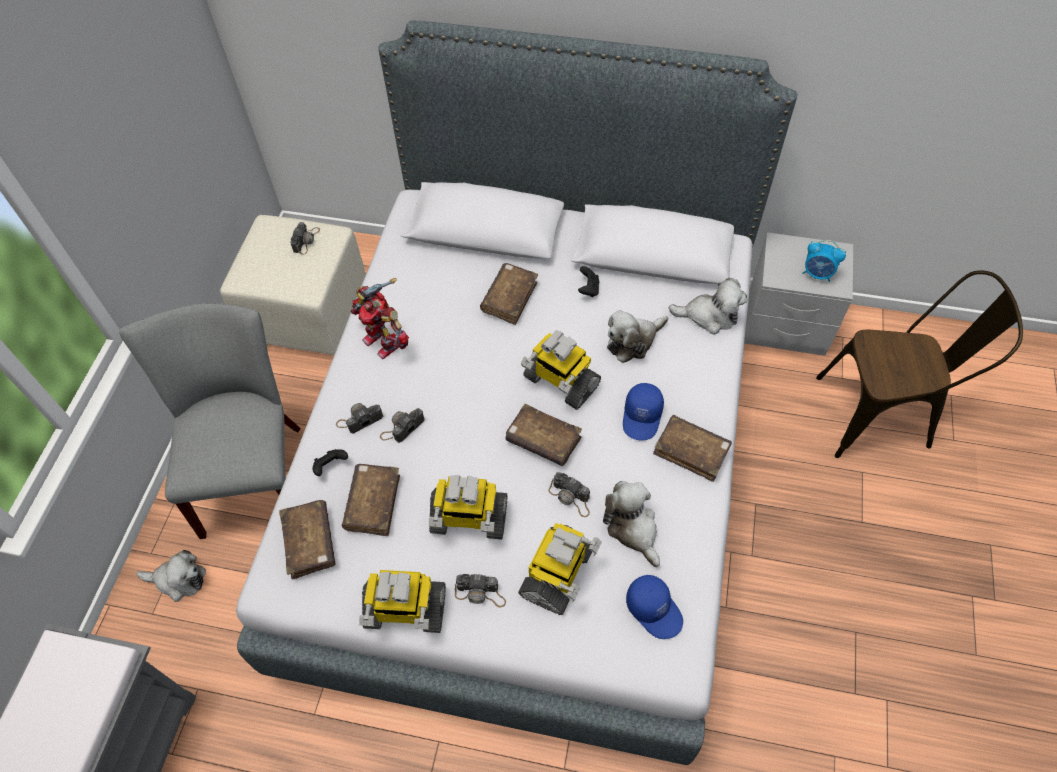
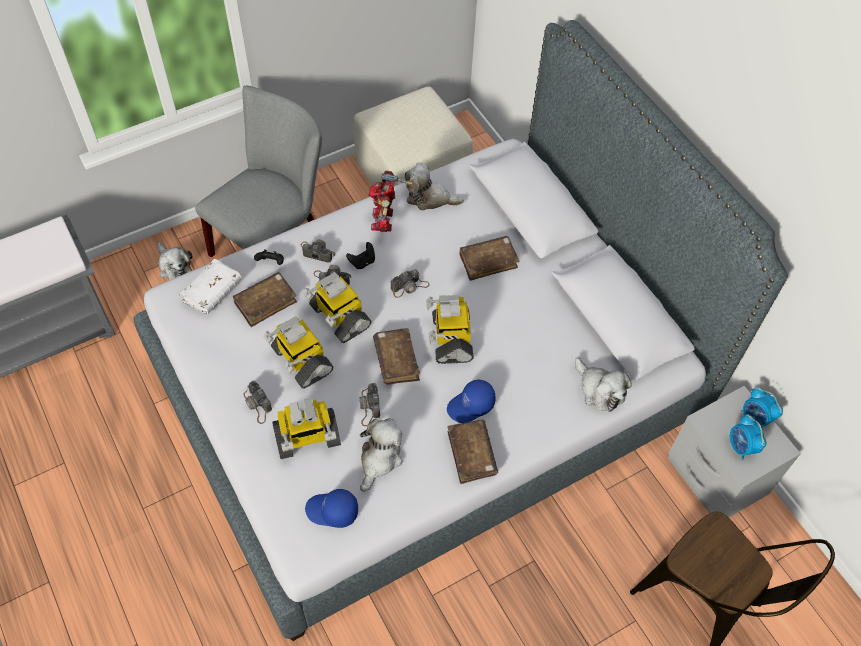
camera: 45 degrees right, 0 degrees up
(306, 240) = (434, 125): camera -> camera (409, 287)
(310, 542) = (212, 291): brown book -> white book
(405, 610) = (212, 373): toy robot -> toy robot (339, 317)
(588, 289) = (544, 301): black game controller -> black game controller (362, 262)
(633, 341) = (527, 358): plush toy -> plush toy (429, 198)
(654, 609) = (332, 511): blue cap -> blue cap turned 90 degrees clockwise
(801, 247) = (755, 418): none -> alarm clock

